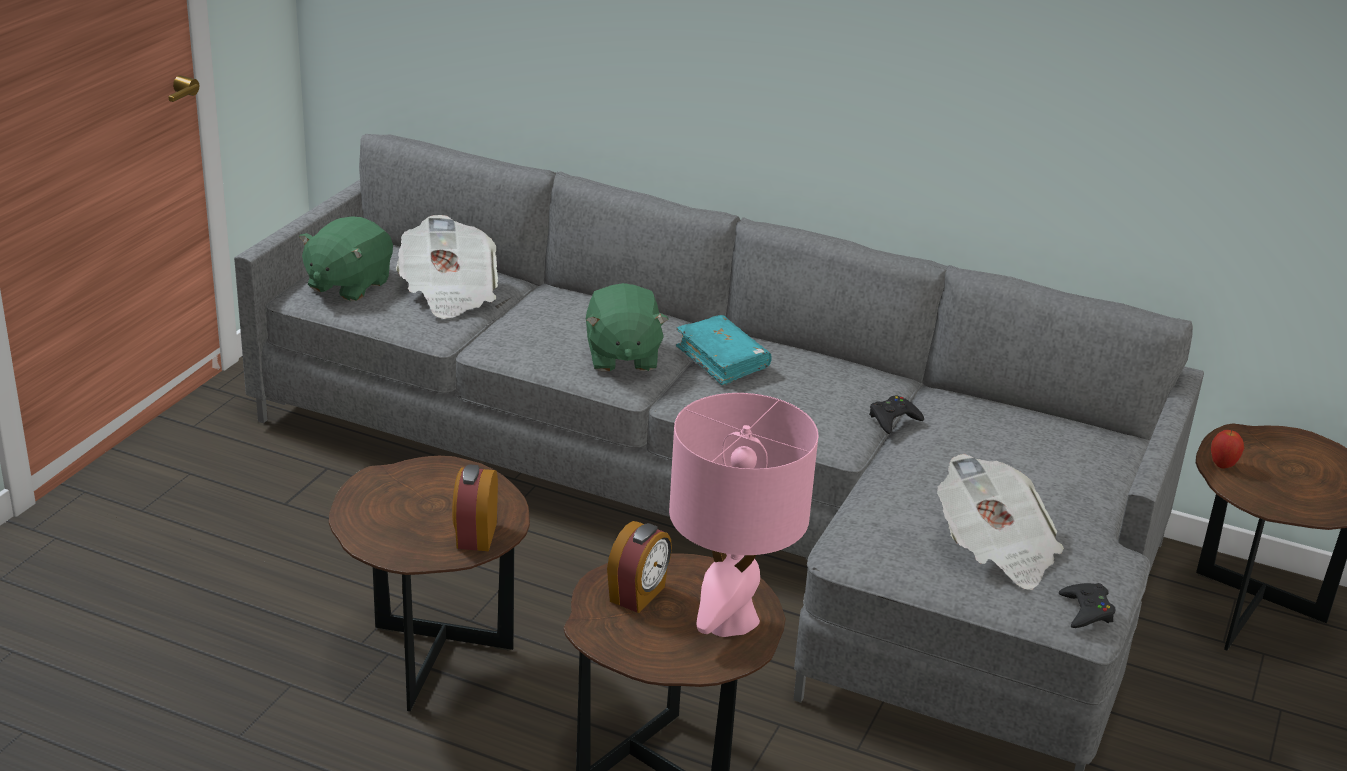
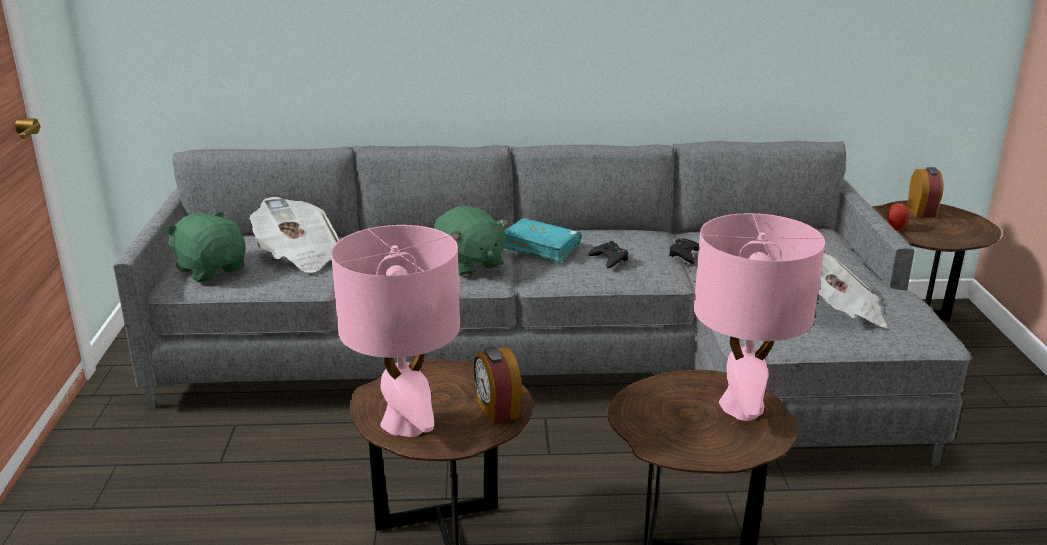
camera: 25 degrees left, 5 degrees down
(348, 285) = (211, 269): green plush toy -> green plush toy turned 135 degrees clockwise
(376, 520) = (405, 424): none -> pink table lamp
(638, 594) = (661, 411): alarm clock -> alarm clock (922, 212)
(1086, 611) = (930, 330): black game controller -> black game controller (609, 259)

